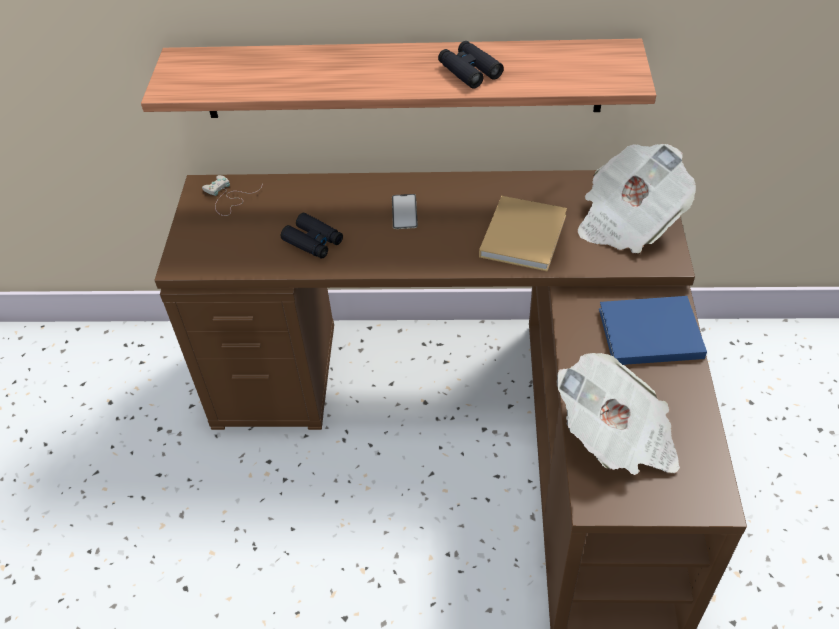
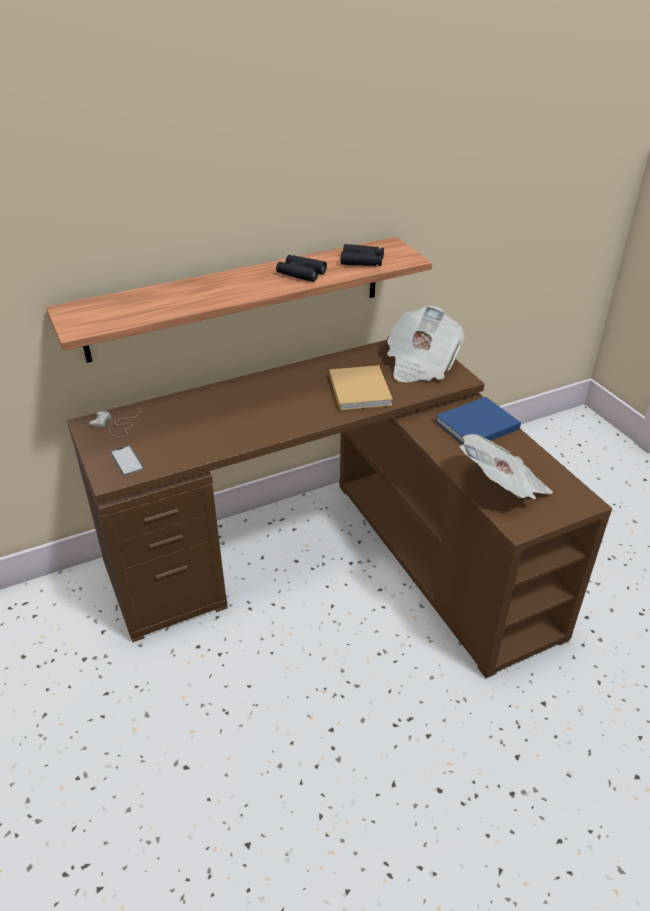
camera: 30 degrees left, 10 degrees down
(313, 241) = (209, 434): black binoculars -> black binoculars (362, 261)
(404, 212) = (264, 398): phone -> phone (127, 461)

